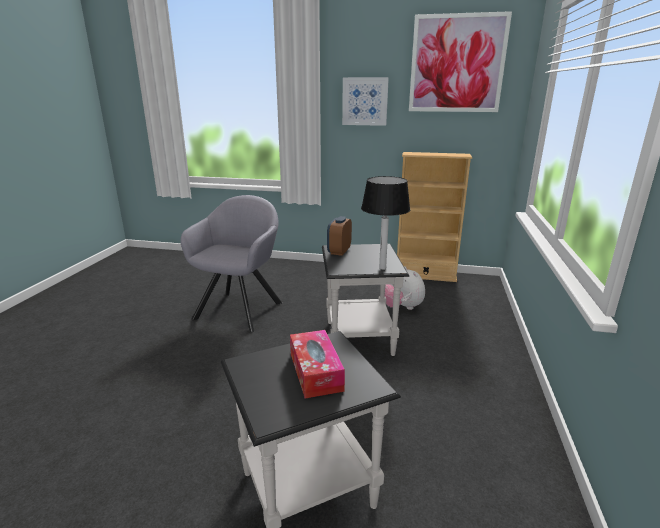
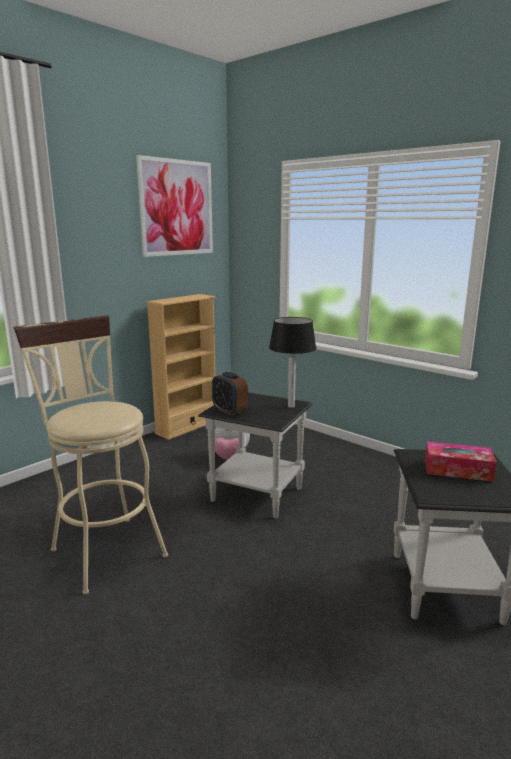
camera: 60 degrees left, 5 degrees down
(241, 308) = (104, 548): grey armchair -> beige stool
(365, 101) = (97, 248): picture -> none

